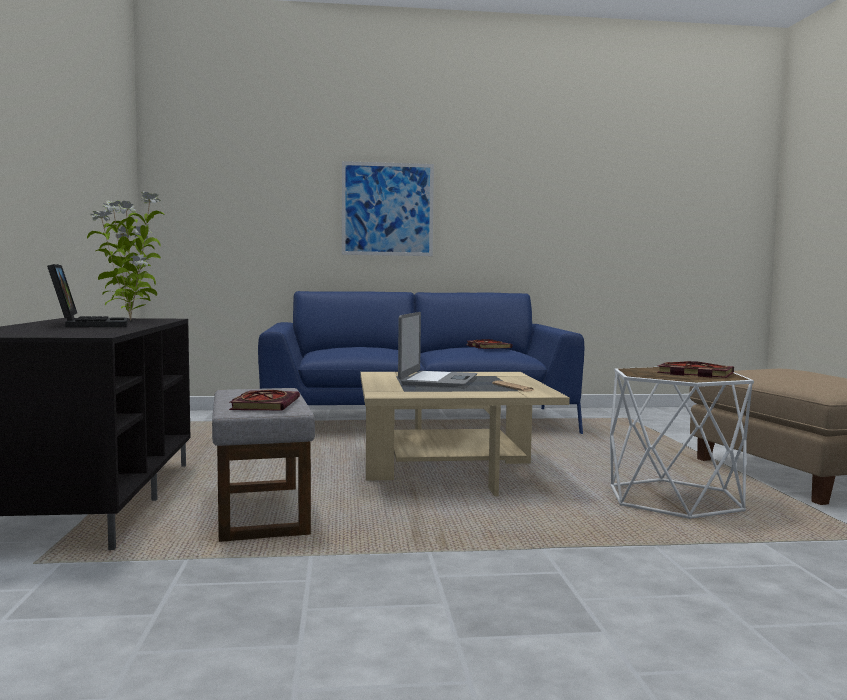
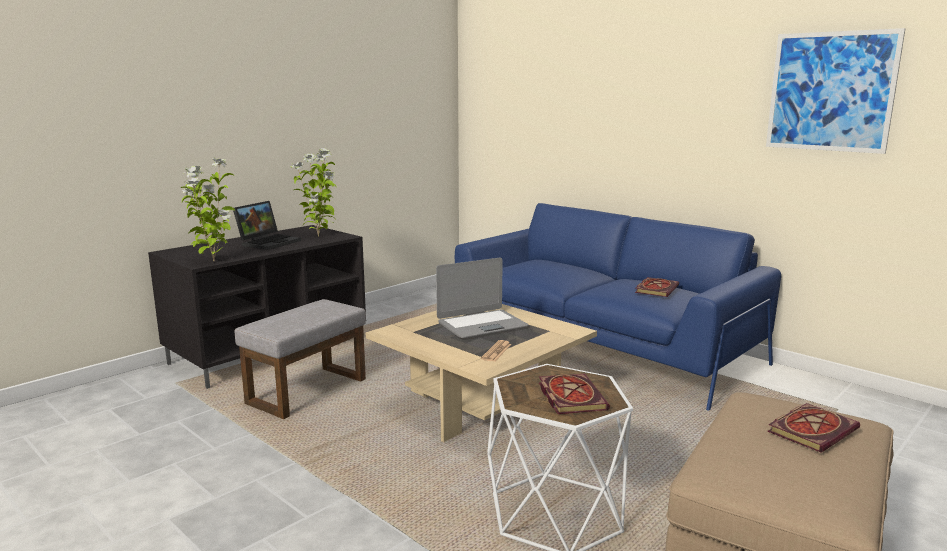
camera: 50 degrees right, 10 degrees up
(100, 333) = (212, 261): none -> potted plant
(264, 404) = (286, 323): book -> book (812, 429)
(387, 209) = (630, 127): picture -> picture (830, 92)

